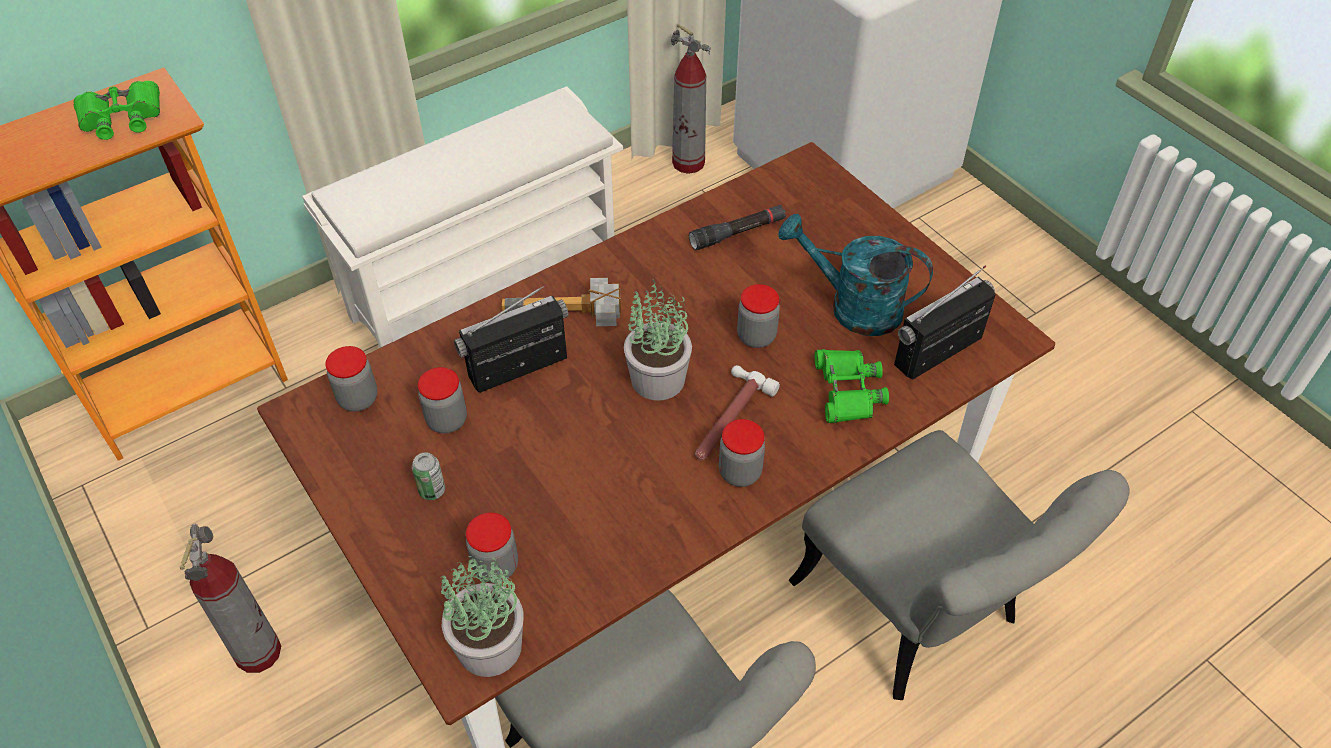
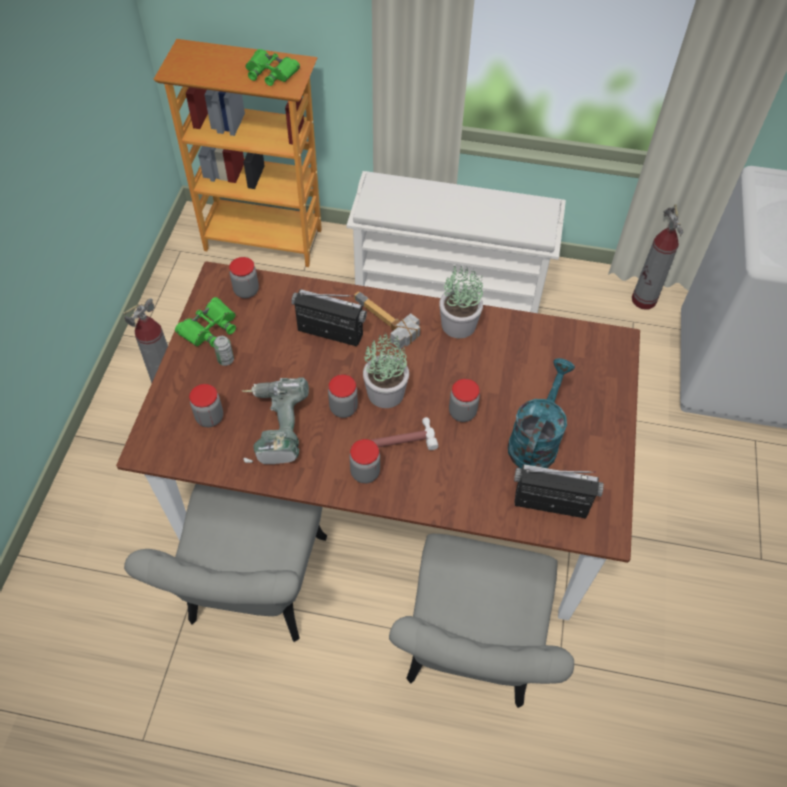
camera: 45 degrees right, 5 degrees up
(447, 420) = (269, 332): jar -> jar (343, 408)
(490, 648) = (166, 451): potted plant -> potted plant (458, 325)
(588, 513) = (274, 429): none -> power drill
(737, 233) = (525, 349): black flashlight -> none
(847, 390) = (472, 480): green binoculars -> green binoculars (209, 328)
(852, 307) = (535, 440): turquoise watering can -> turquoise watering can turned 45 degrees clockwise

